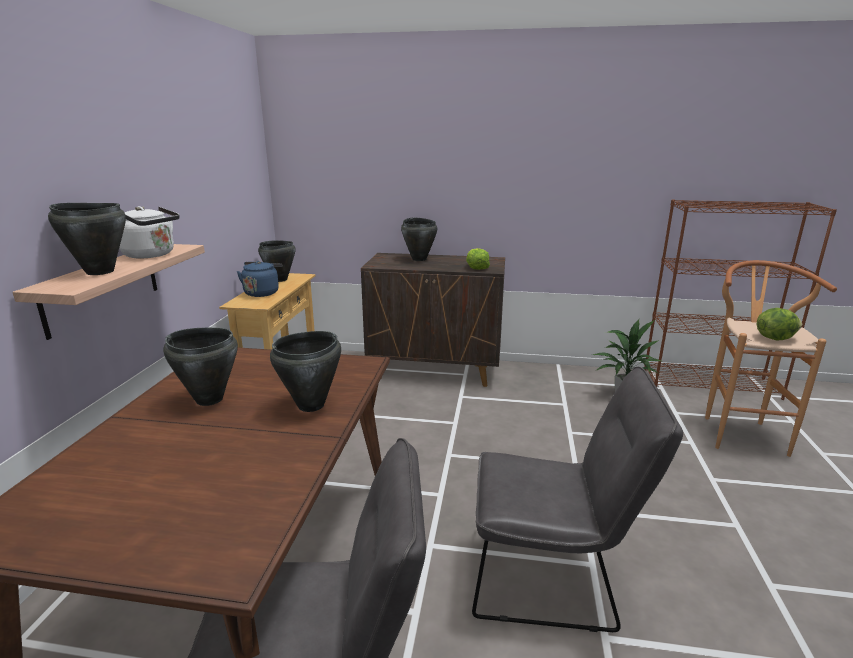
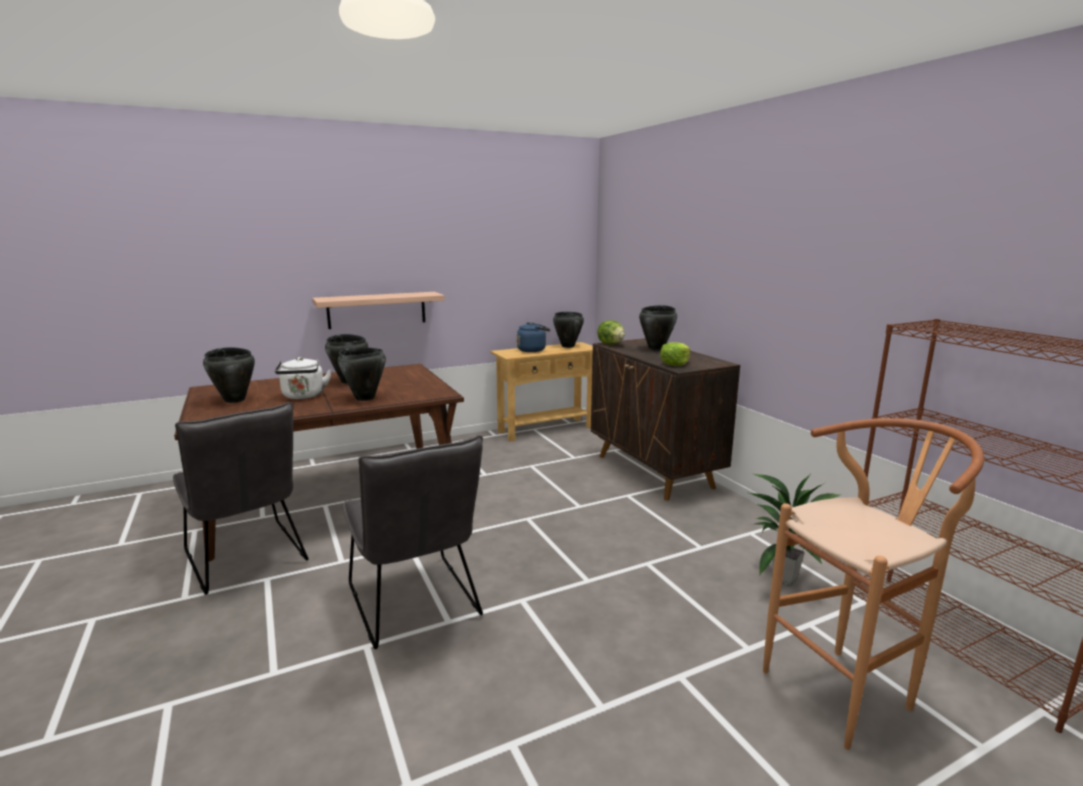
camera: 55 degrees right, 5 degrees down
(99, 272) = (359, 297): black cooking pot -> black cooking pot (235, 400)
(152, 255) = (404, 295): white kettle -> white kettle (303, 396)
(774, 338) = (841, 534): lettuce -> lettuce (611, 344)

